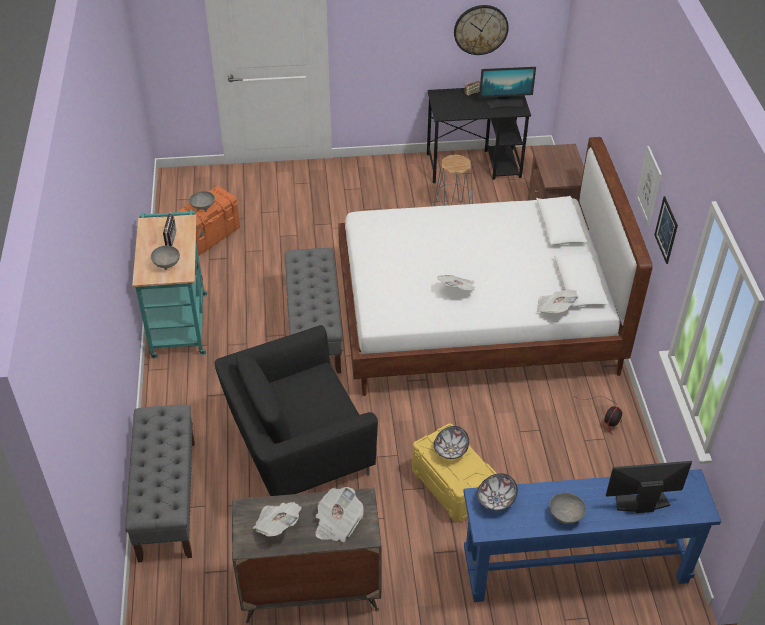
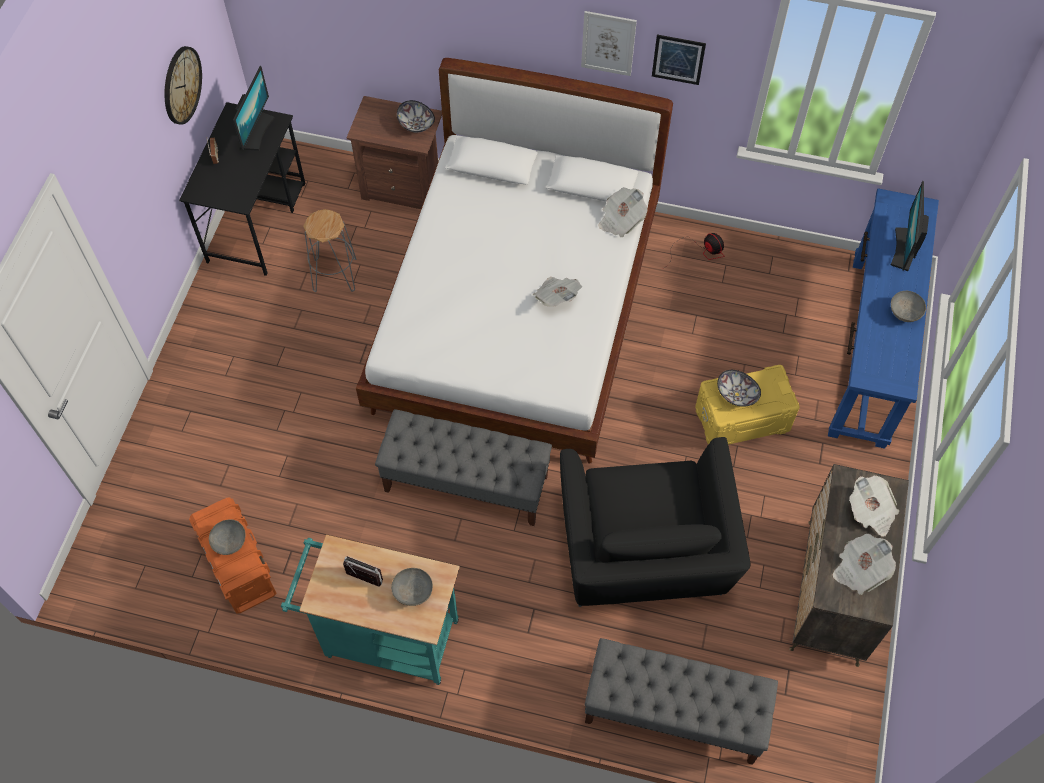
camera: 70 degrees left, 15 degrees up
(495, 499) = (871, 363): bowl -> bowl (416, 124)

